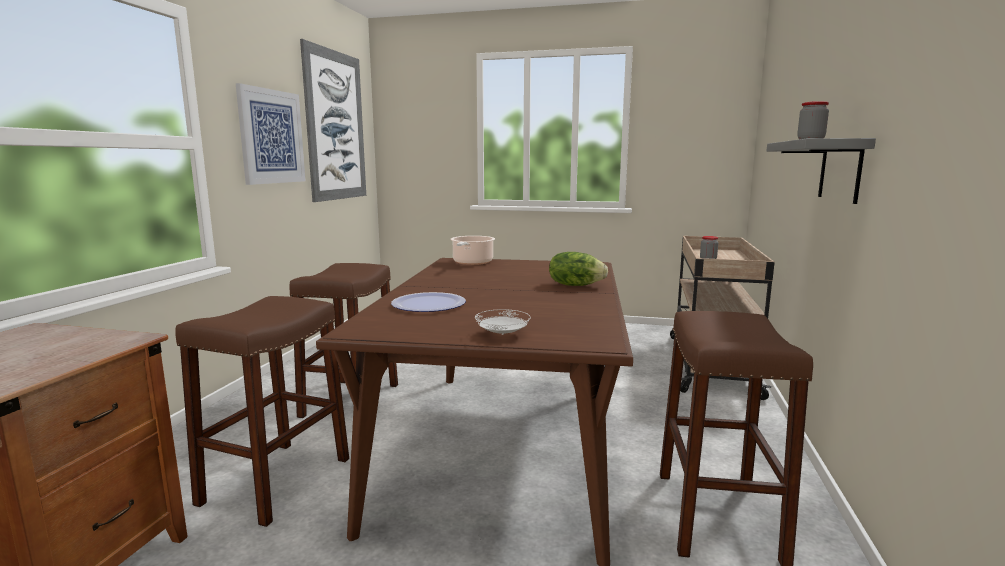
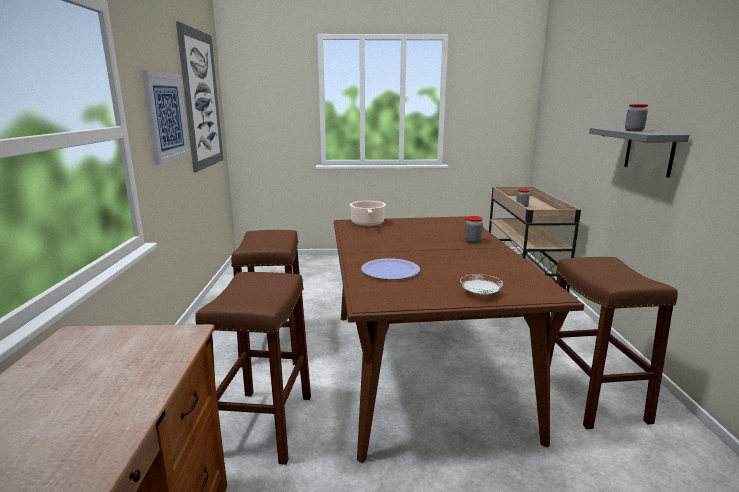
camera: 15 degrees left, 5 degrees up
(575, 285) = (472, 241): lettuce -> jar

